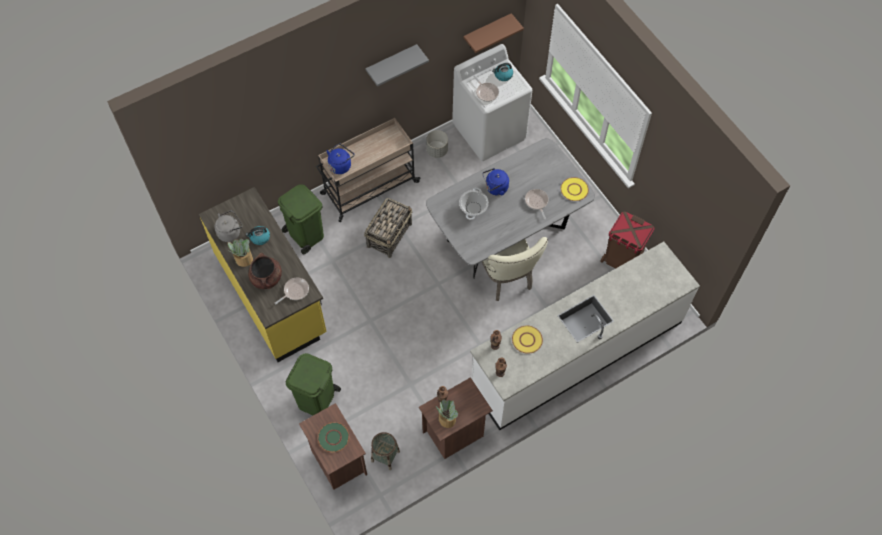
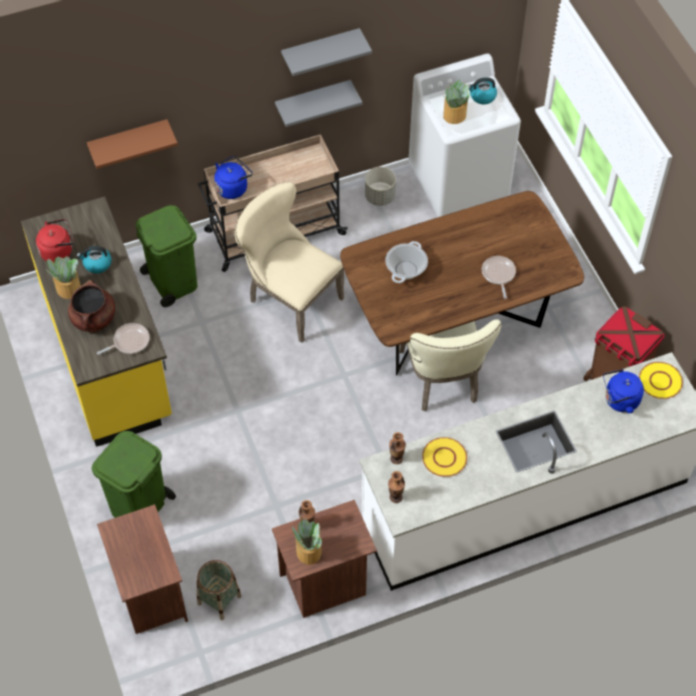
camera: 10 degrees right, 5 degrees down
(230, 232) = (58, 251): grey kettle -> red kettle
(333, 437) = (141, 551): green plate -> none
(388, 96) = (313, 101): none -> grey shelf
(389, 234) = (289, 299): basket -> beige chair
(486, 92) = (454, 115): frying pan -> potted plant
(487, 31) = (466, 30): brown shelf -> brown shelf (129, 141)
(495, 188) = (443, 247): blue kettle -> blue kettle (619, 400)
(506, 235) = (455, 324): grey dining table -> brown dining table
(574, 190) = (556, 265): yellow plate -> yellow plate (660, 381)

